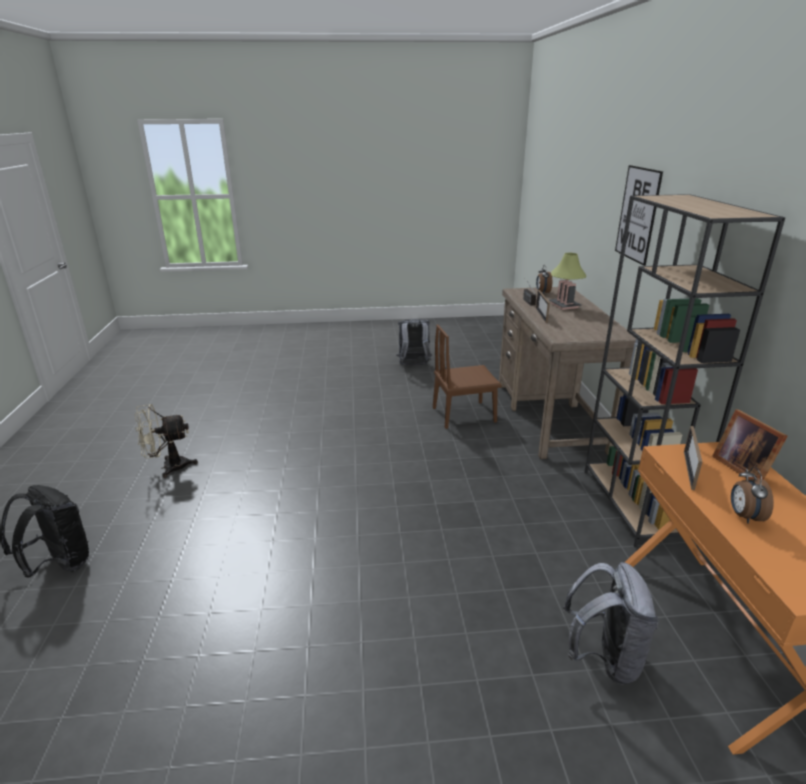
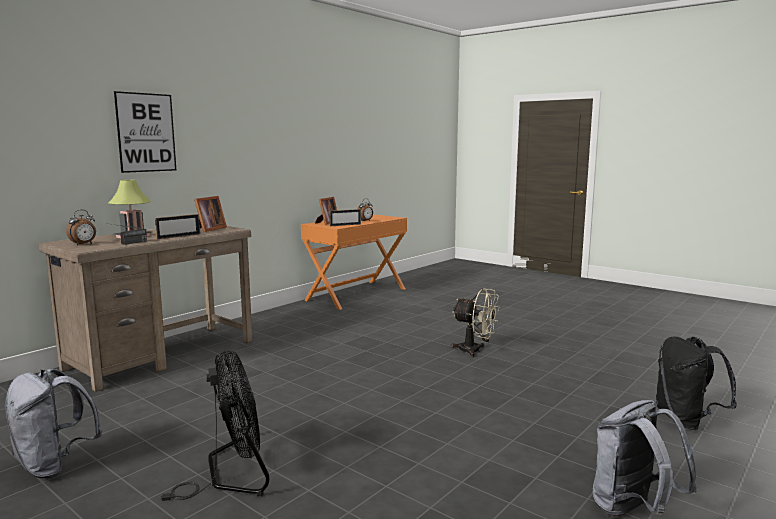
camera: 135 degrees left, 15 degrees down
(168, 467) = (561, 468): beige fan -> beige fan (475, 351)
(342, 393) = (229, 471): none -> black fan
(464, 414) = (203, 383): brown chair -> none
(573, 330) = (208, 229): none -> picture frame
(604, 658) = (402, 303): grey backpack -> grey backpack (633, 511)
(634, 505) = (274, 315): bookcase -> none

